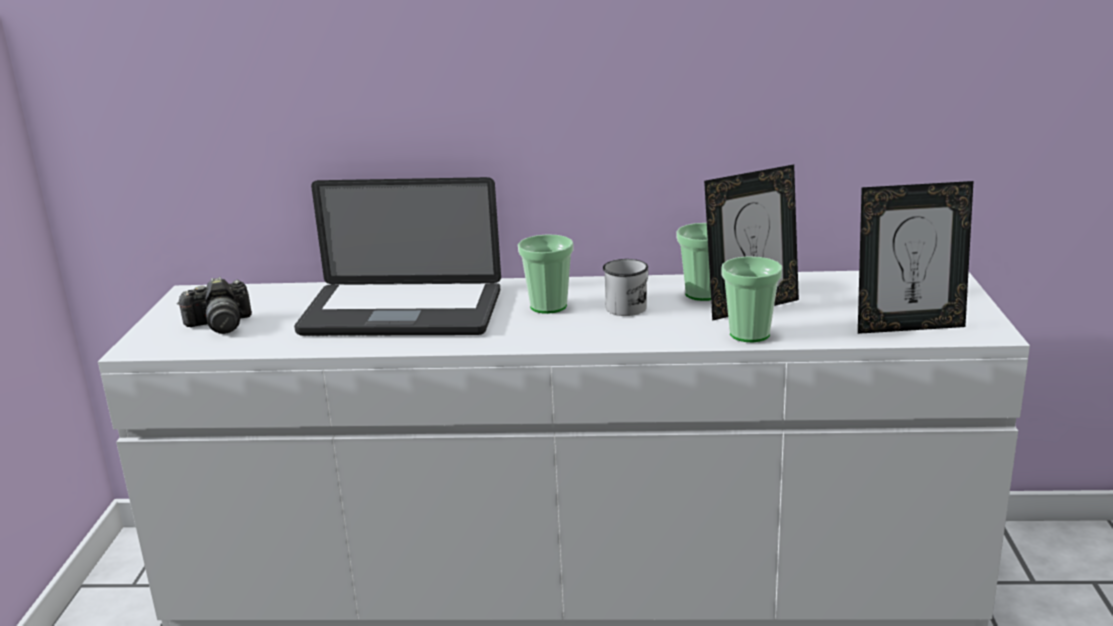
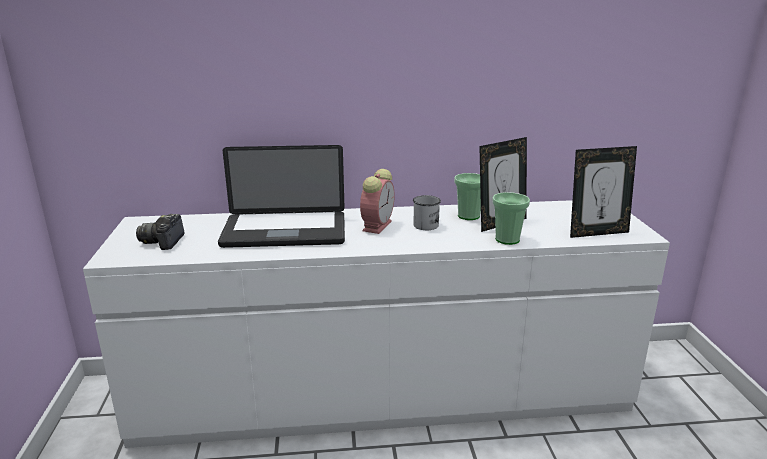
camera: 10 degrees left, 0 degrees up
(220, 325) = (164, 242): camera -> camera turned 120 degrees clockwise
(548, 306) = (377, 225): cup -> alarm clock

